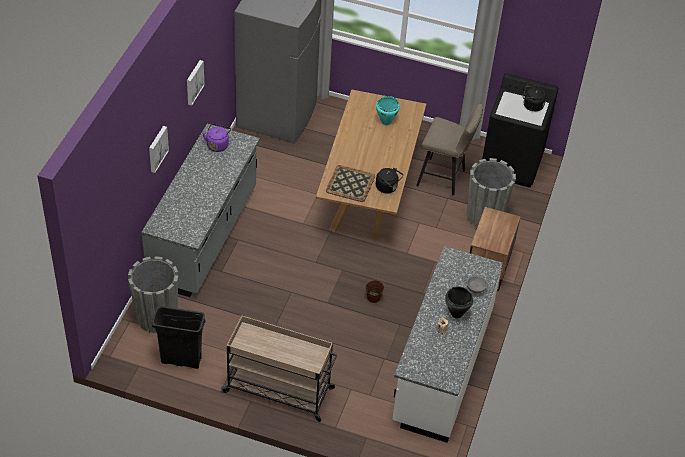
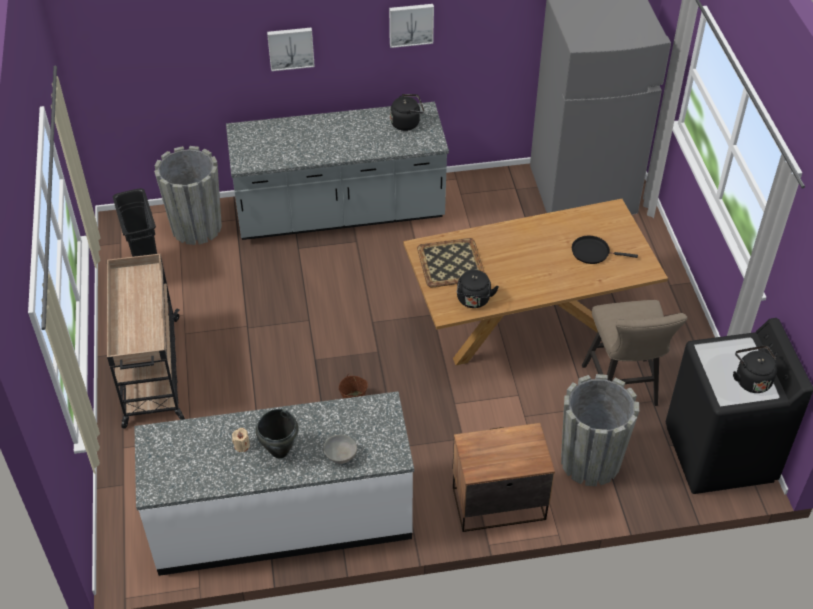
camera: 65 degrees right, 0 degrees up
(217, 144) = (407, 123): purple kettle -> black kettle
(385, 122) = (593, 252): turquoise cooking pot -> black frying pan

